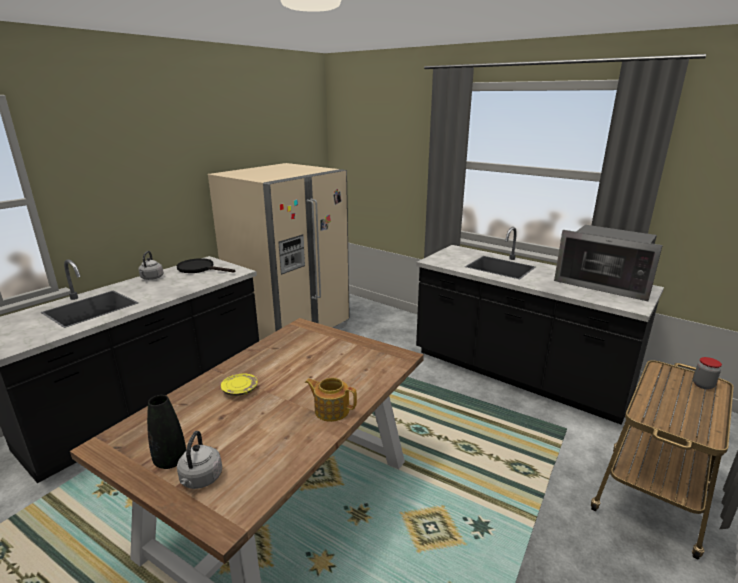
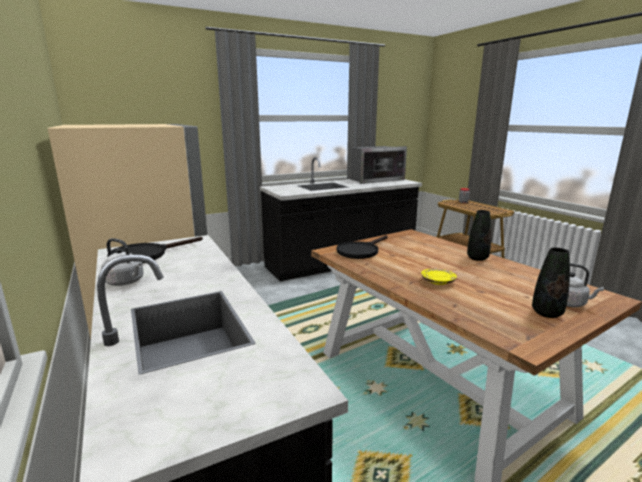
camera: 65 degrees left, 5 degrees down
(310, 339) = (360, 251): none -> black frying pan
(331, 410) = (477, 258): teapot -> black vase

